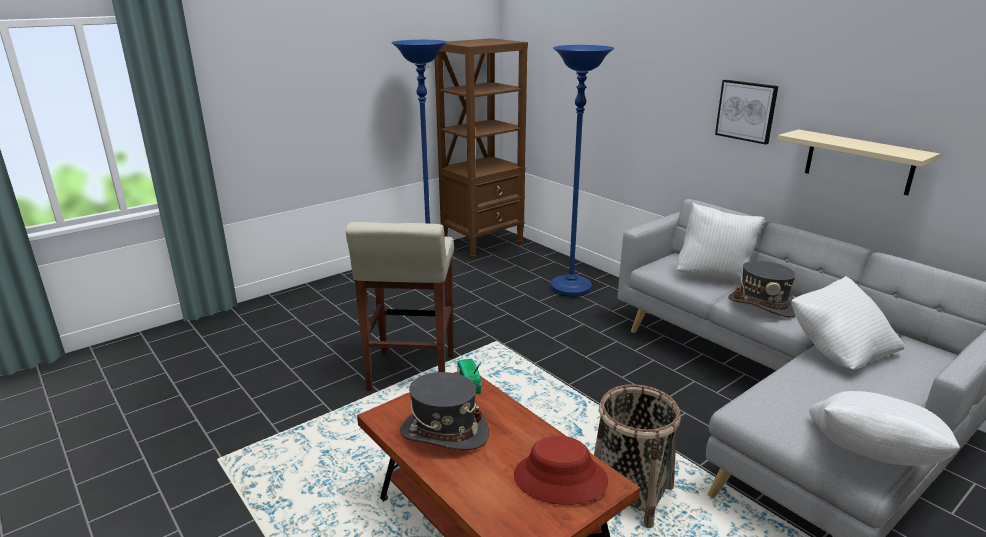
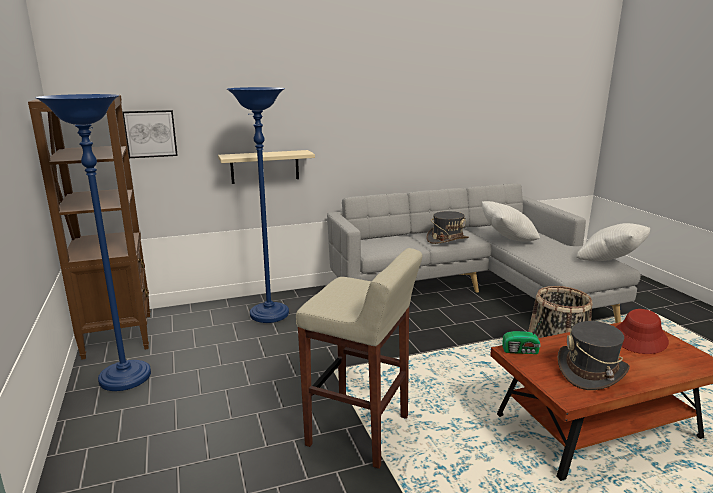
camera: 70 degrees left, 5 degrees down
(713, 278) = (400, 241): white pillow -> none
(746, 111) = (364, 124): picture -> picture (150, 133)
(859, 162) = (437, 141): beige shelf -> beige shelf (265, 166)

